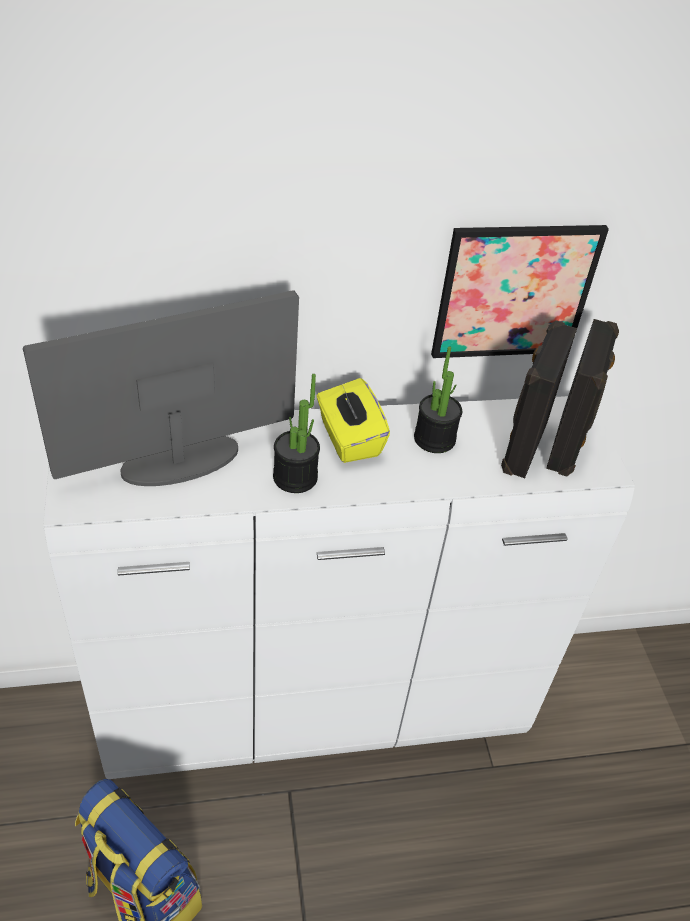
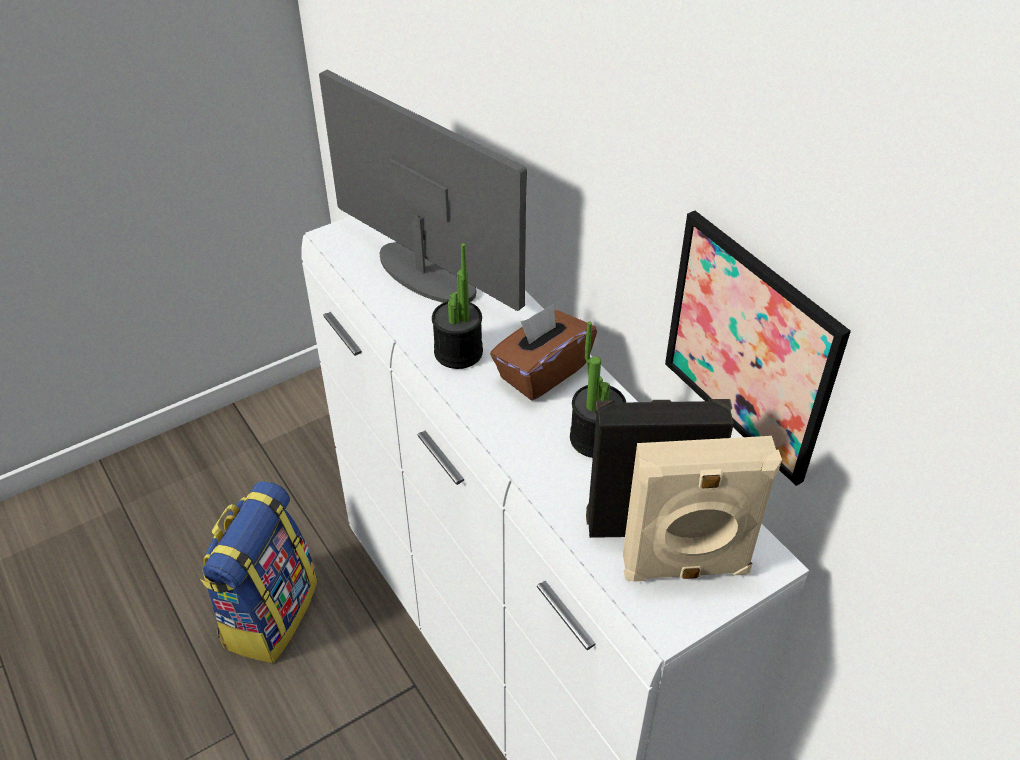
camera: 70 degrees right, 0 degrees up
(349, 439) = (542, 372): yellow tissue box -> brown tissue box
(568, 445) = (686, 568): black speaker -> beige speaker

